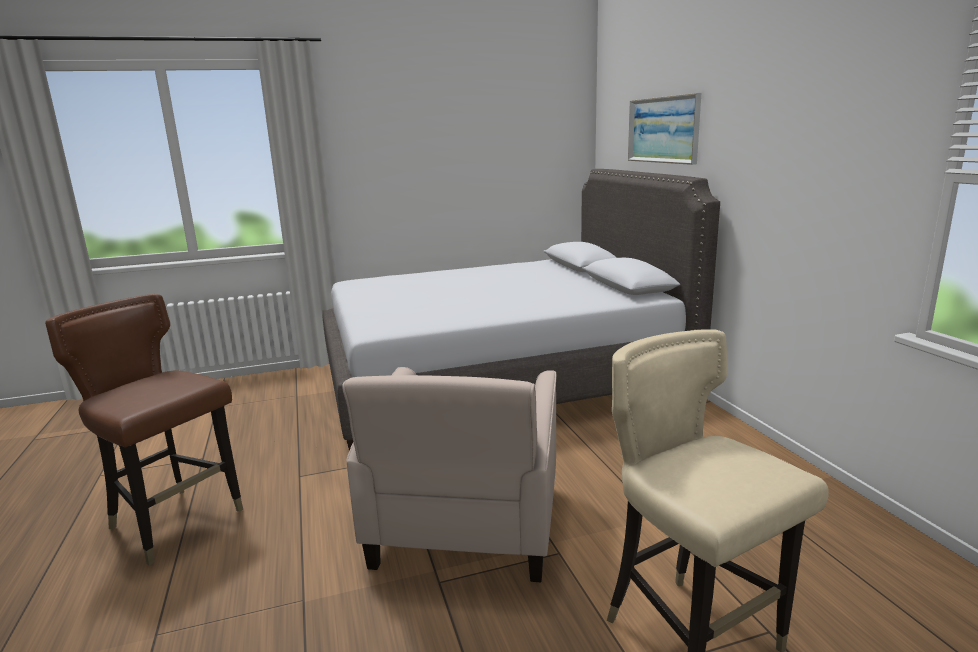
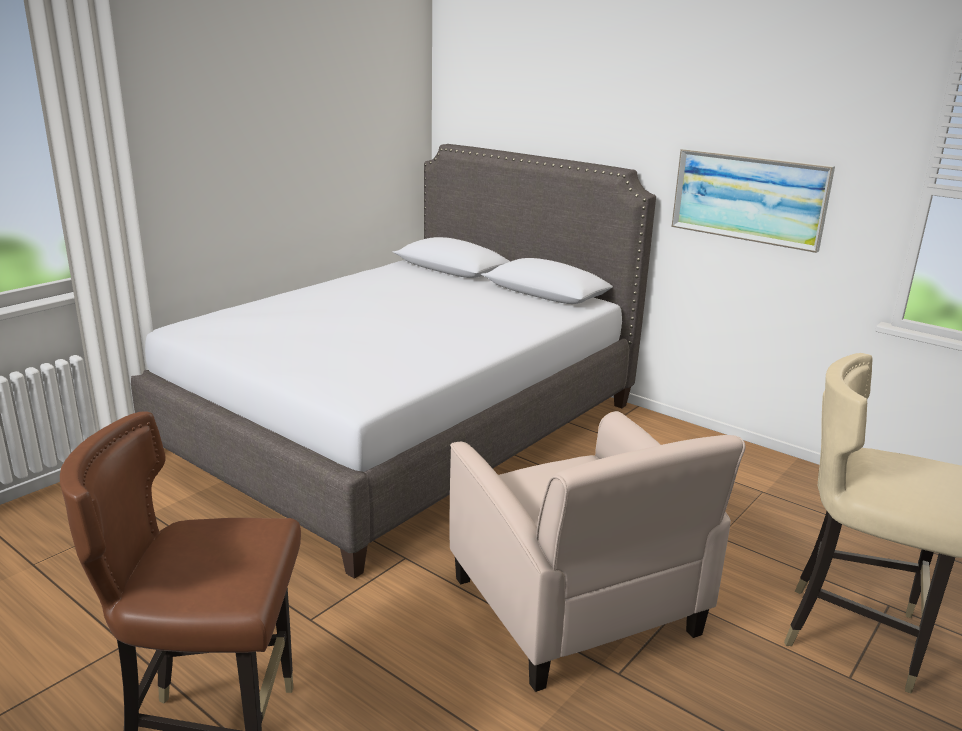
camera: 35 degrees left, 5 degrees up
(663, 130) = (561, 108): picture -> picture (749, 198)

